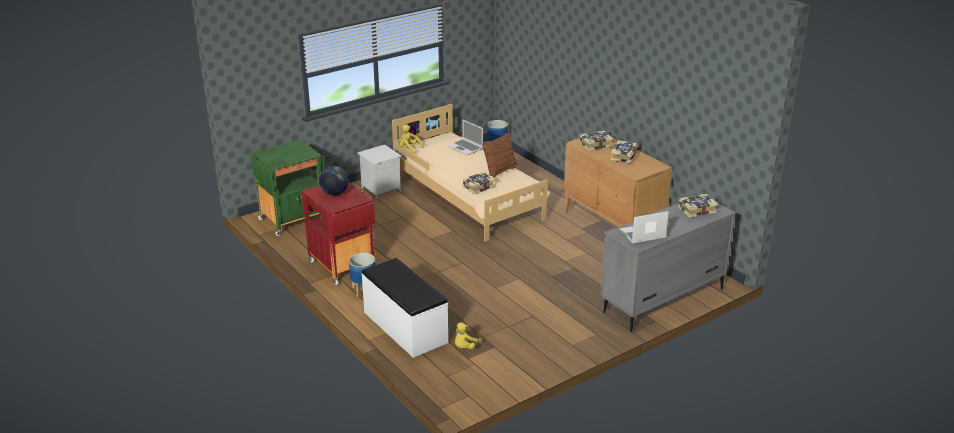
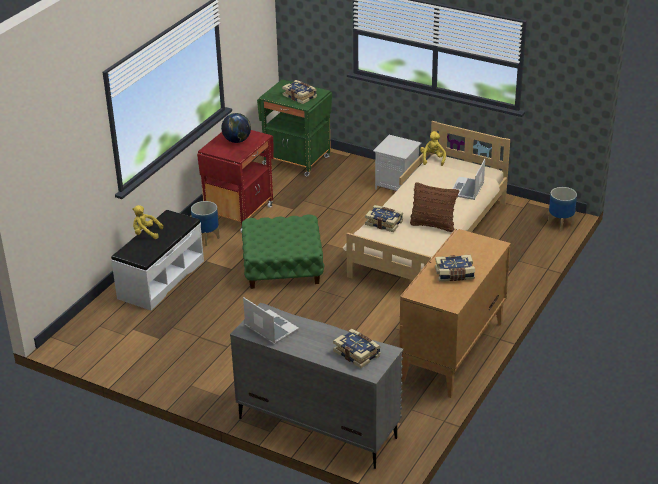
camera: 65 degrees right, 5 degrees up
(443, 264) = (283, 266): none -> green ottoman
(465, 347) = (149, 322): yellow plush toy -> yellow plush toy (146, 233)
(595, 145) = (467, 248): book -> book (300, 96)

